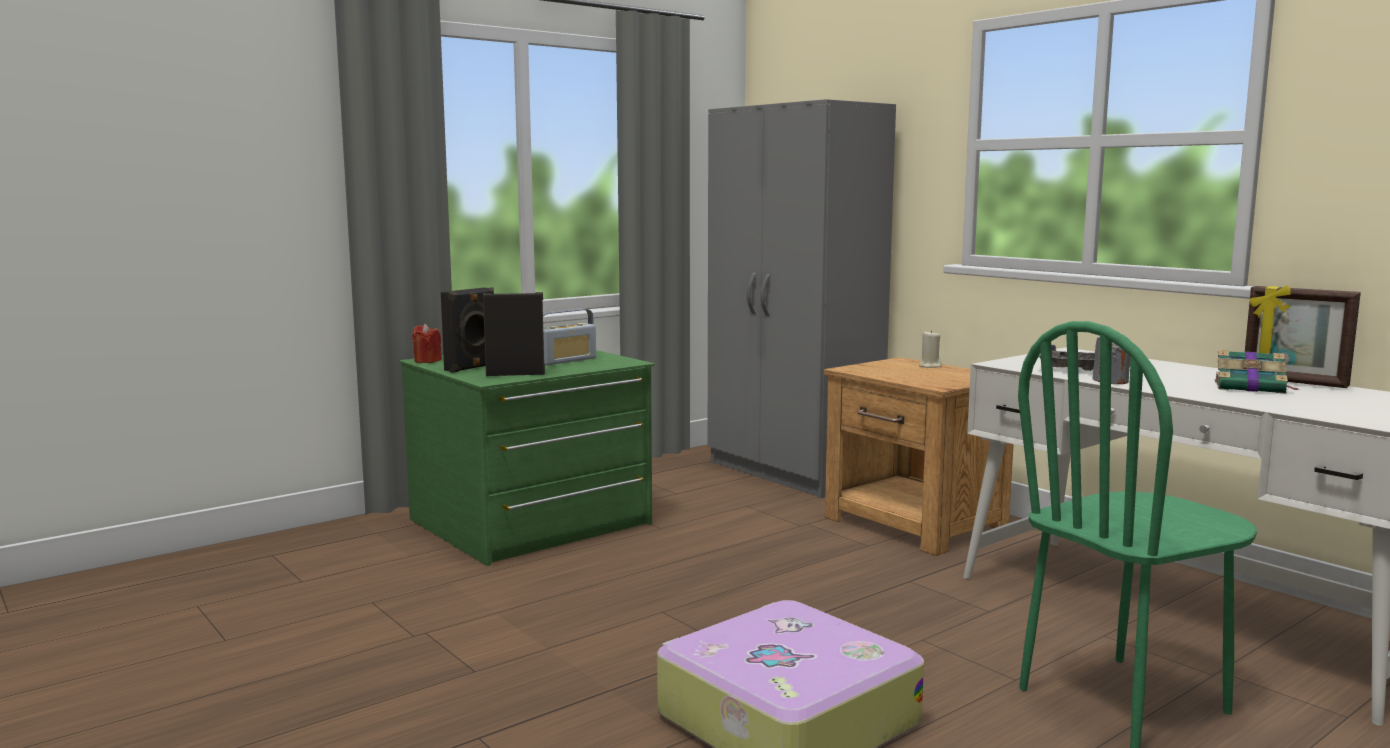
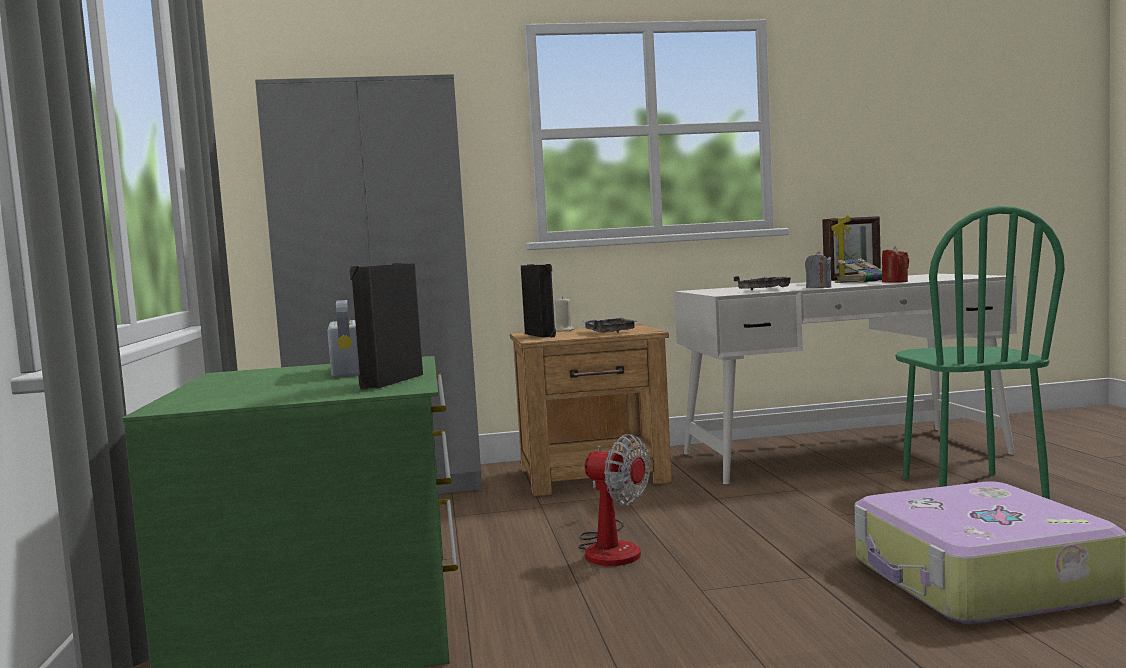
camera: 60 degrees left, 5 degrees down
(427, 361) = (180, 406): red candle -> red candle (895, 282)
(472, 368) = (298, 393): black speaker -> black speaker (541, 335)
(726, 567) = (611, 548): none -> fan
(921, 378) = (608, 332): none -> grey tray

